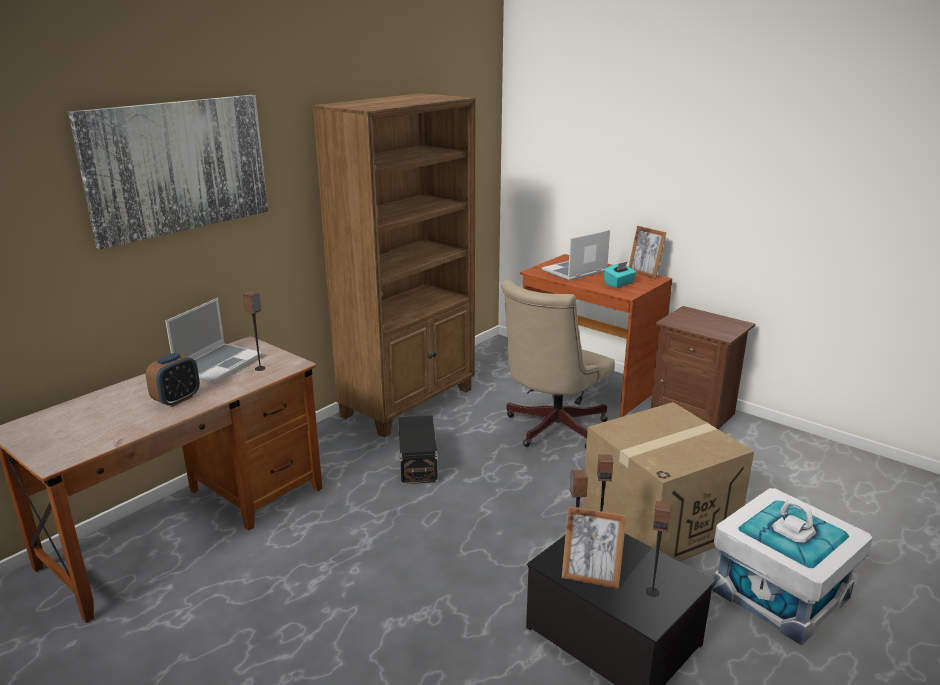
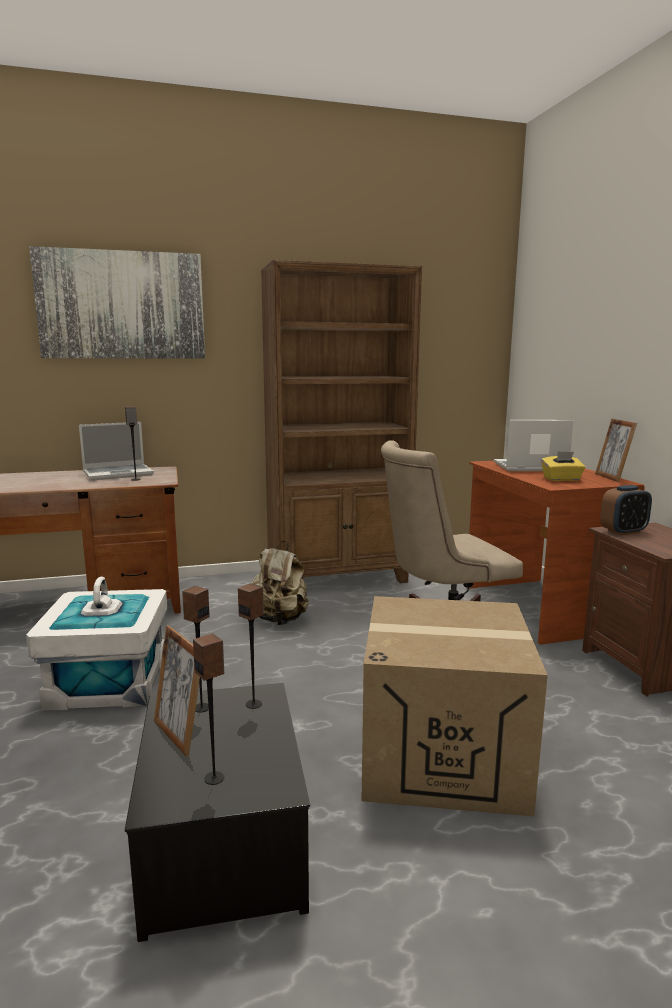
camera: 35 degrees right, 10 degrees down
(177, 399) = (49, 483): alarm clock -> alarm clock (623, 532)
(419, 462) = (279, 619): black storage box -> beige backpack
(619, 284) = (561, 479): turquoise tissue box -> yellow tissue box
(781, 593) = (508, 915): white storage box -> white storage box (109, 682)

